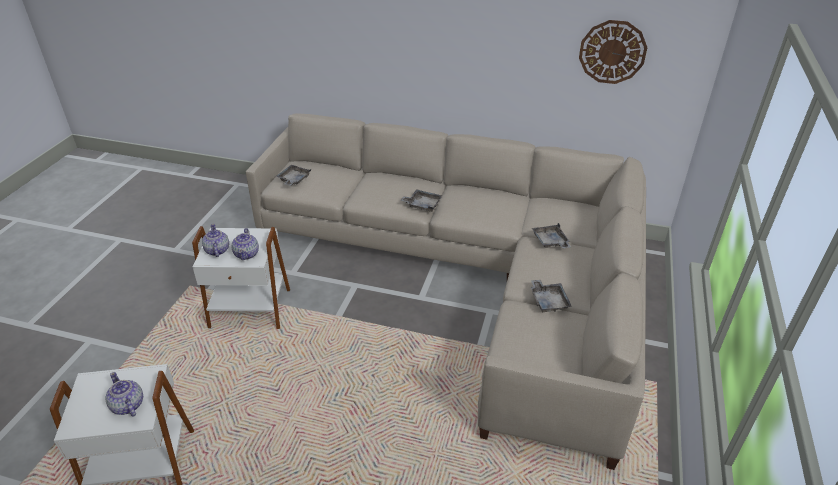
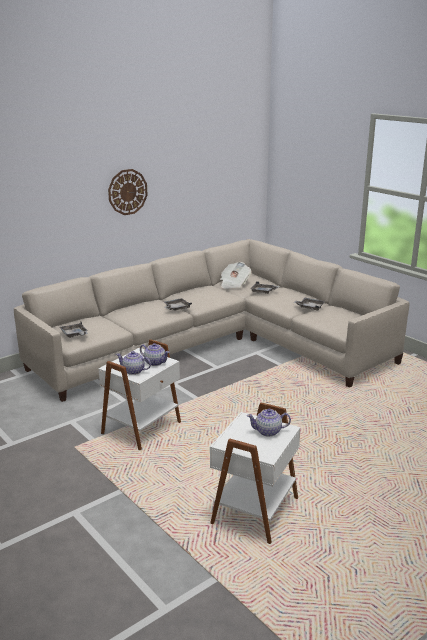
camera: 55 degrees left, 15 degrees down
(546, 210) = (234, 284): none -> newspaper
(612, 52) = (222, 177): wall clock -> wall clock (127, 192)

